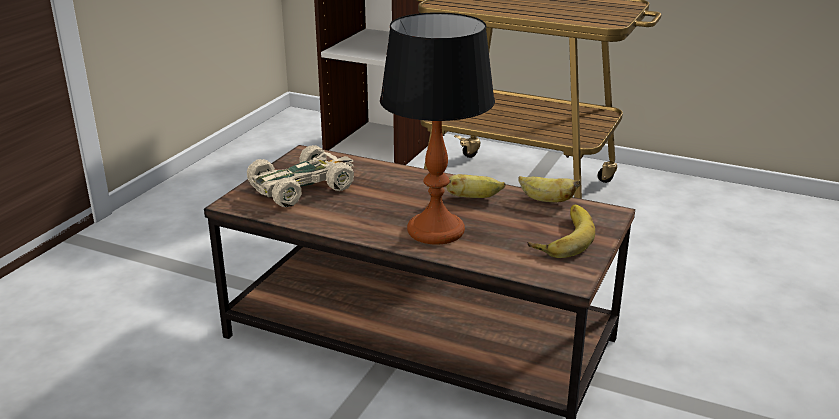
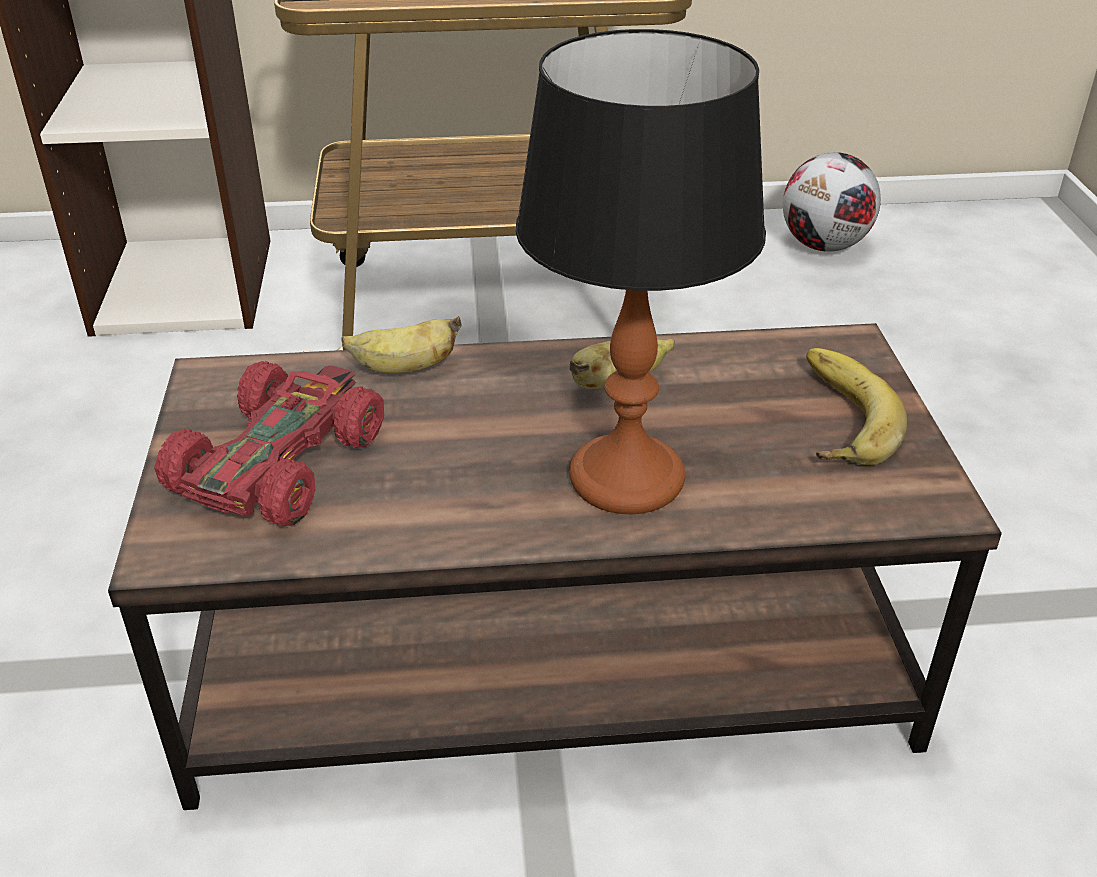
camera: 30 degrees left, 10 degrees up
(302, 187) = (280, 460): beige toy car -> red toy car
(546, 200) = (736, 349): banana -> banana (404, 368)
(754, 209) = (825, 246): none -> football

